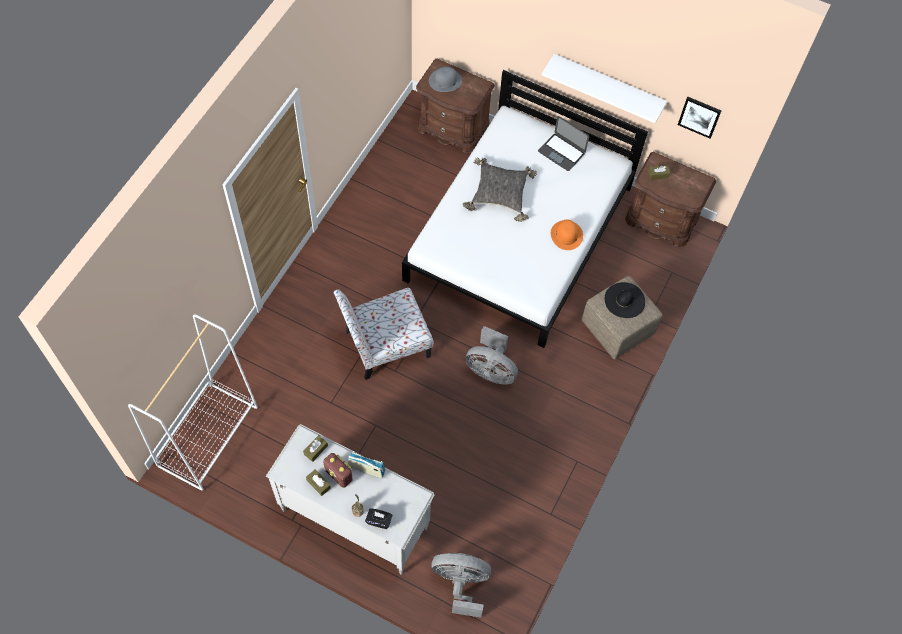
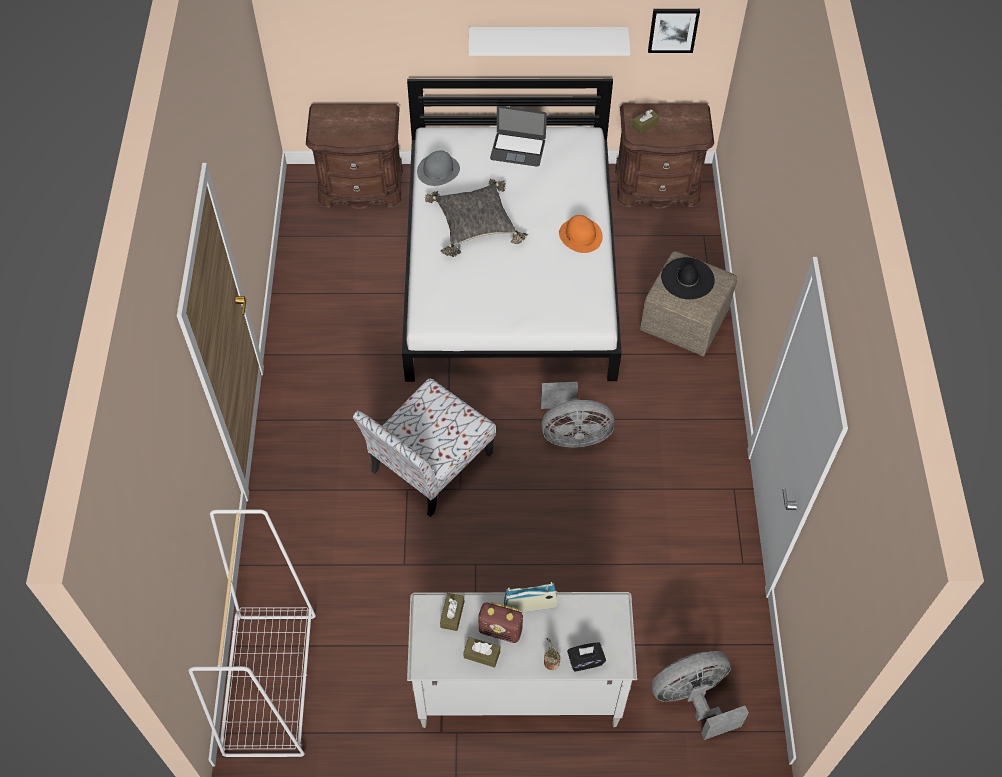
camera: 25 degrees left, 5 degrees down
(445, 80) = (338, 123): grey hat -> grey hat (438, 170)

